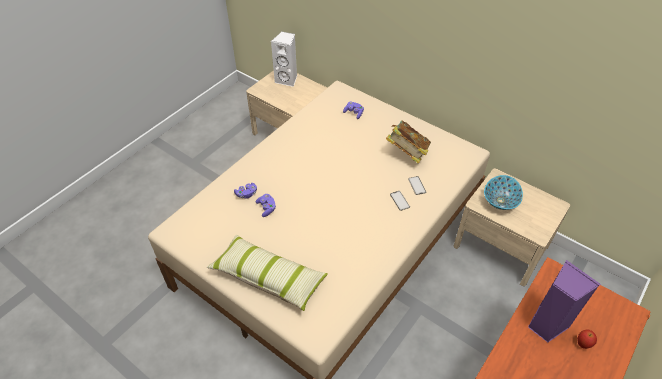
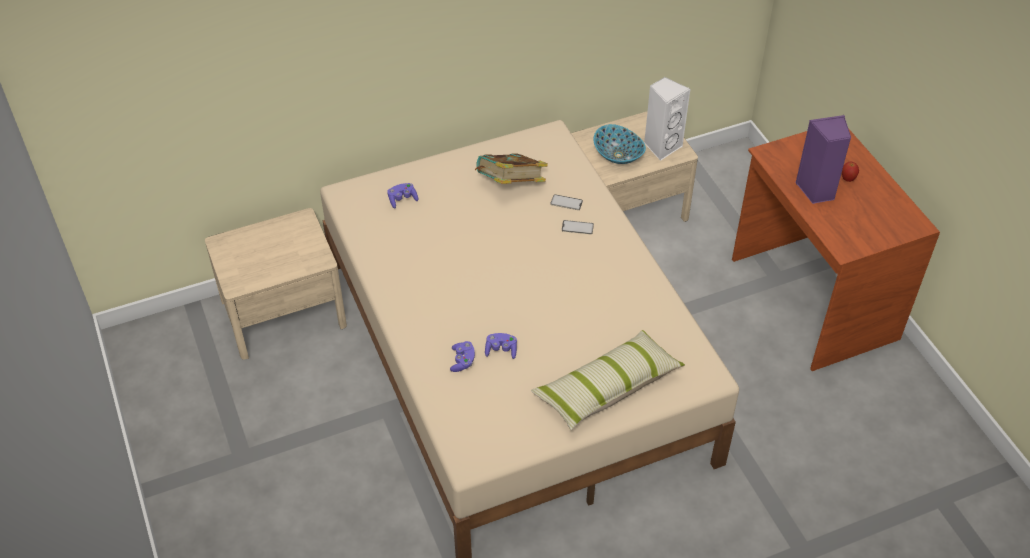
camera: 60 degrees left, 0 degrees up
(287, 79) = (245, 243): white speaker -> white speaker (661, 146)

